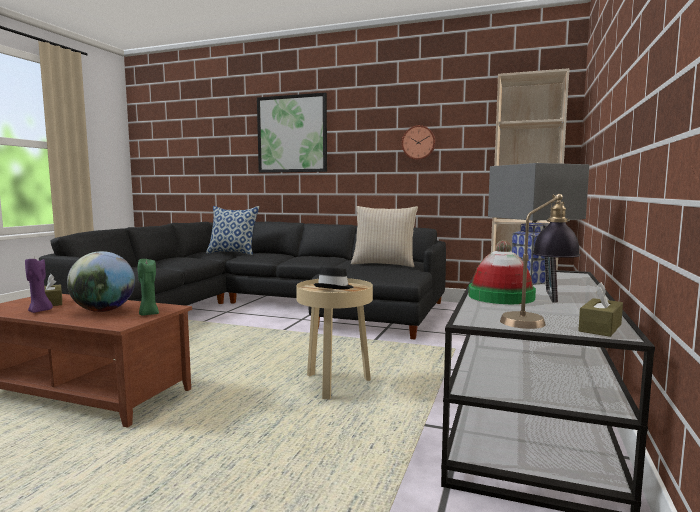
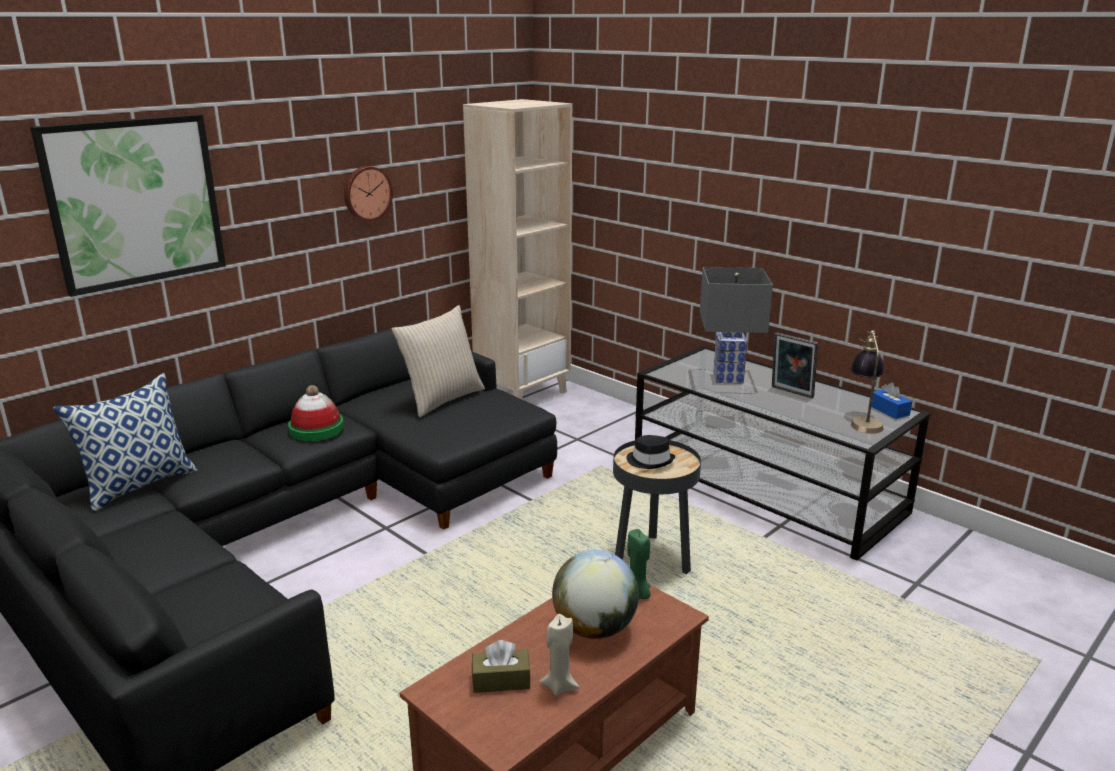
camera: 65 degrees left, 15 degrees up
(40, 311) = (559, 686): purple candle -> beige candle
(335, 384) = (652, 558): beige side table -> black side table
(501, 296) = (787, 408): hat -> hat (316, 429)
(600, 327) = (889, 410): brown tissue box -> blue tissue box

